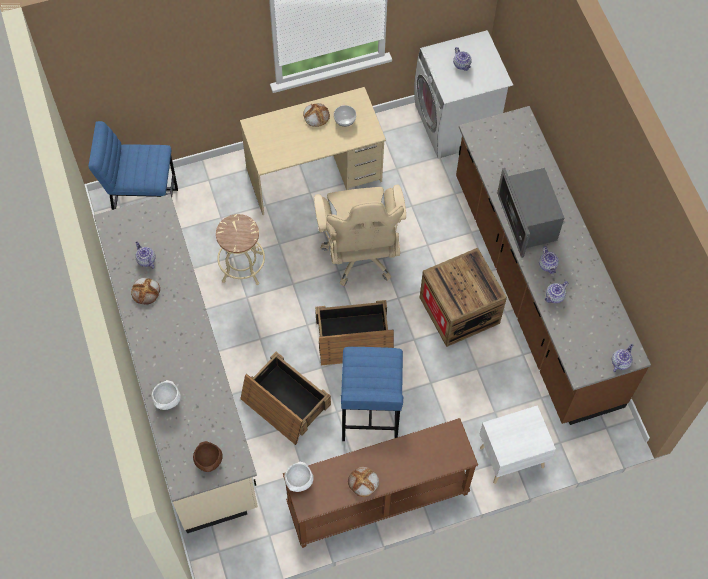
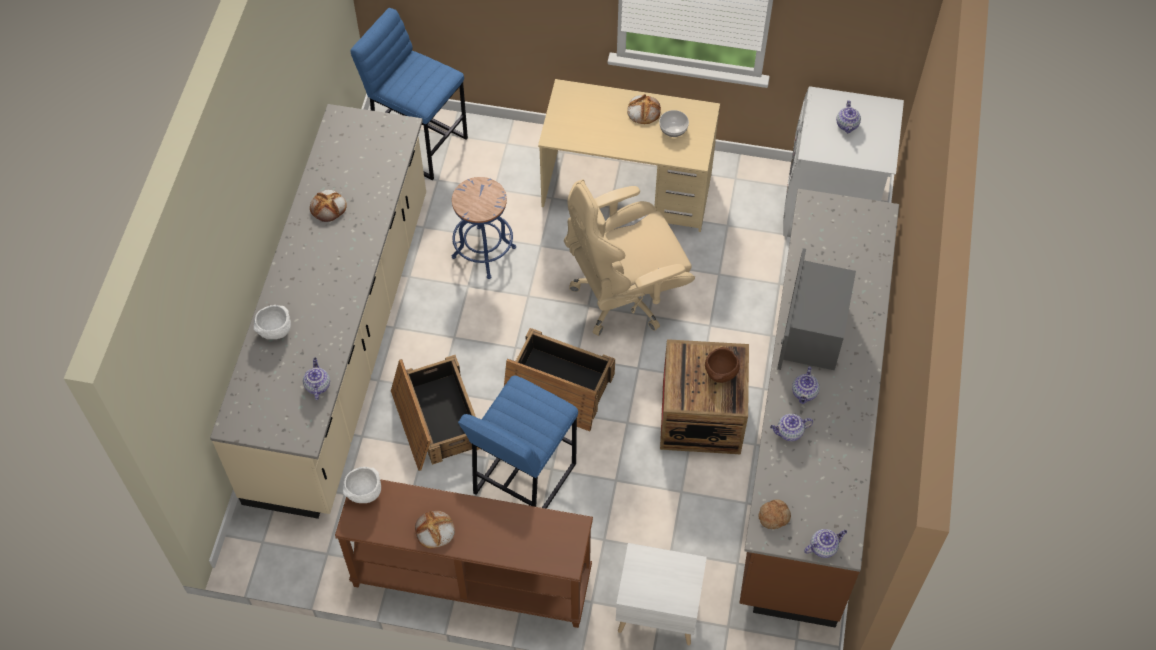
camera: 30 degrees right, 5 degrees down
(146, 260) = (350, 174): teapot -> teapot (317, 385)
(209, 461) = (276, 417): brown bowl -> brown bowl (720, 374)
(242, 267) = (484, 252): beige stool -> blue stool
(359, 250) = (627, 294): beige office chair -> beige office chair turned 45 degrees clockwise
(578, 357) = (774, 516): none -> bread

